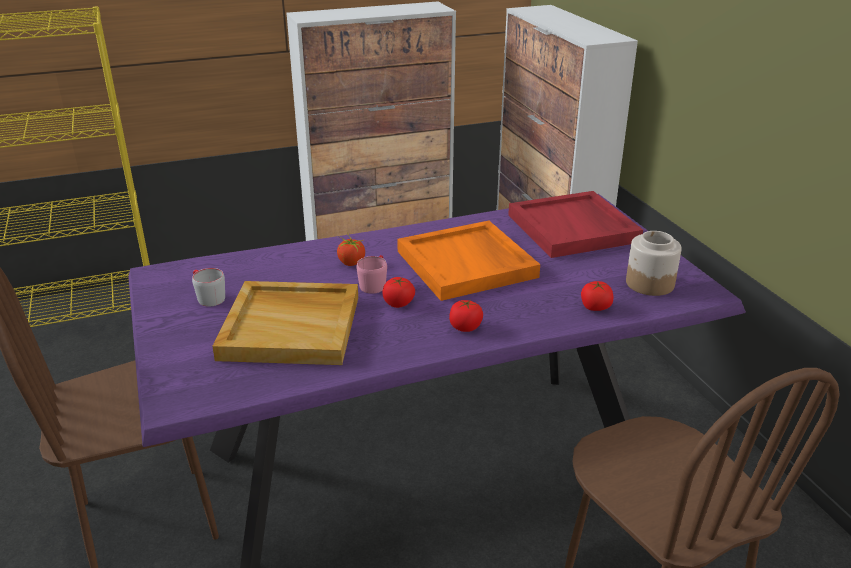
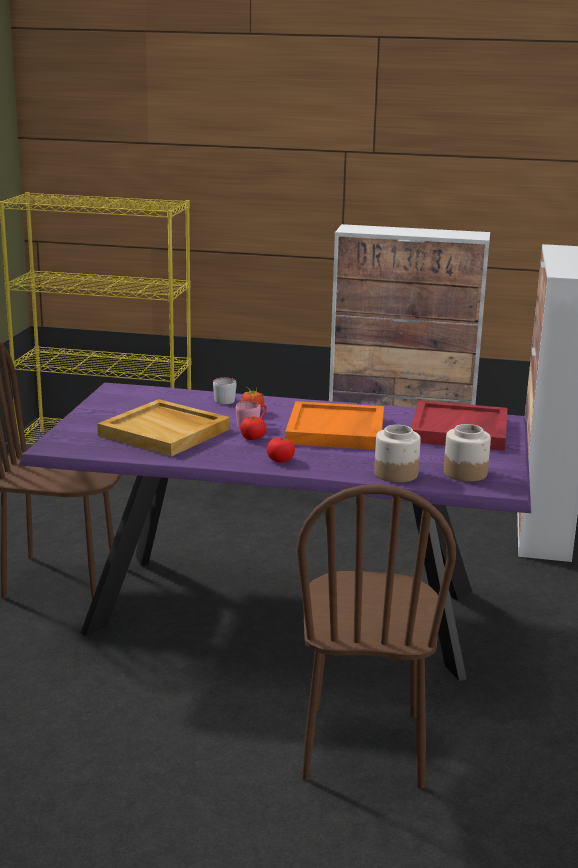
camera: 30 degrees right, 10 degrees down
(207, 297) = (132, 406): grey mug -> grey mug (223, 399)
(595, 307) = (395, 474): tomato -> jar

